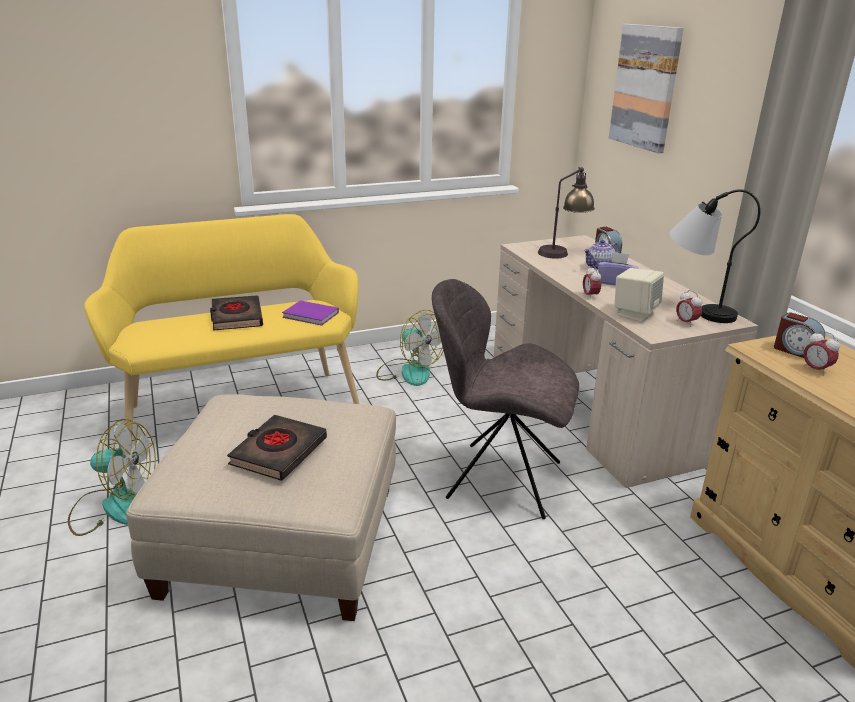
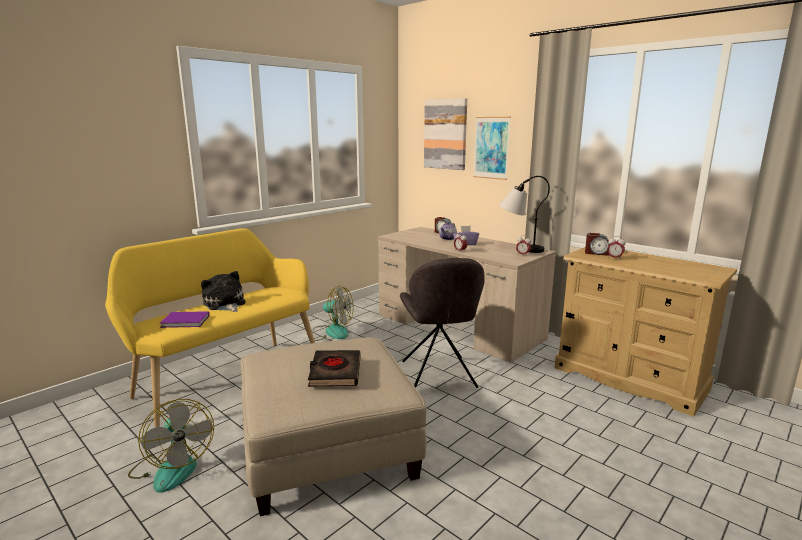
camera: 25 degrees left, 10 degrees down
(114, 506) = (172, 467): fan -> fan turned 75 degrees clockwise
(236, 317) = (225, 304): black book -> plush toy
(311, 315) = (280, 294): purple book -> purple book (186, 321)
(499, 479) = (438, 376): grey chair -> grey chair turned 90 degrees counterclockwise
(563, 252) = (419, 235): table lamp -> none
(634, 314) = (493, 255): beige speaker -> none
(705, 122) = (491, 148): none -> picture

